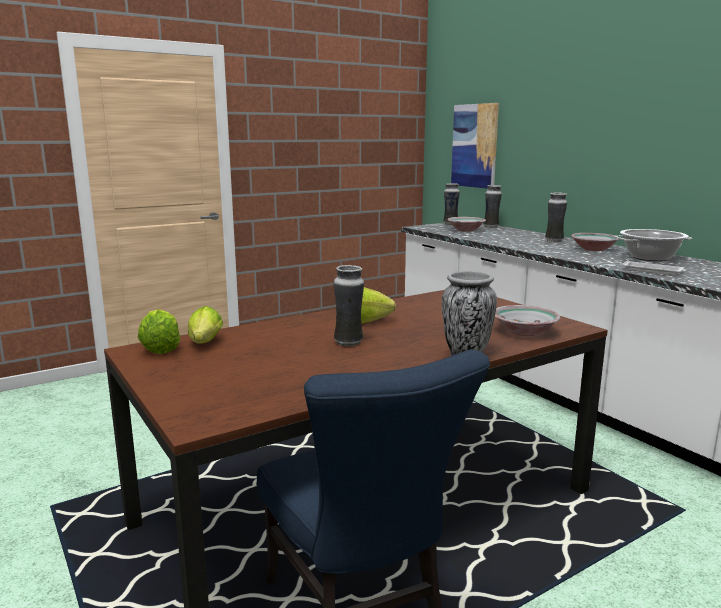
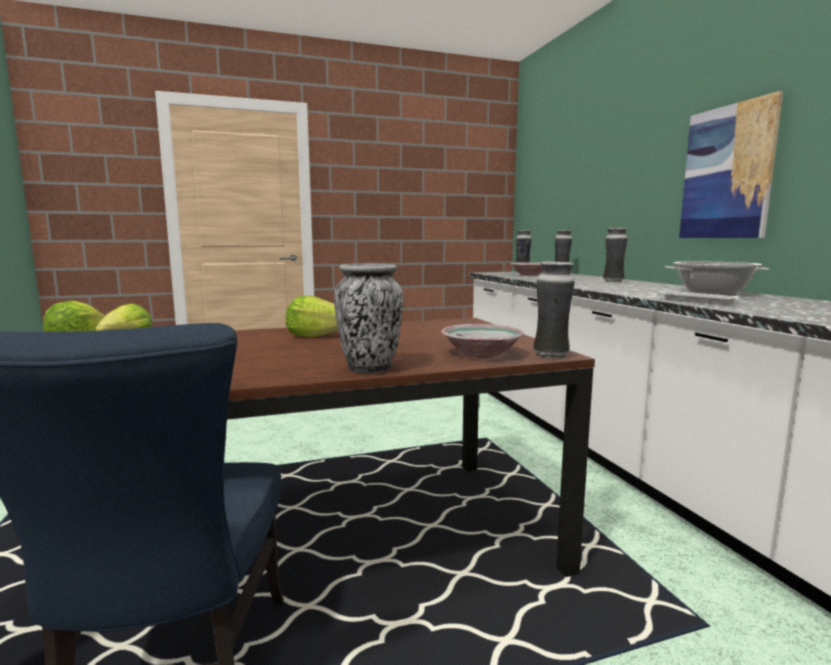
camera: 15 degrees right, 5 degrees down
(349, 342) = (263, 350): vase -> vase (551, 355)
(474, 146) = (554, 195): picture -> picture (727, 173)
(593, 249) = (649, 287): bowl -> none

